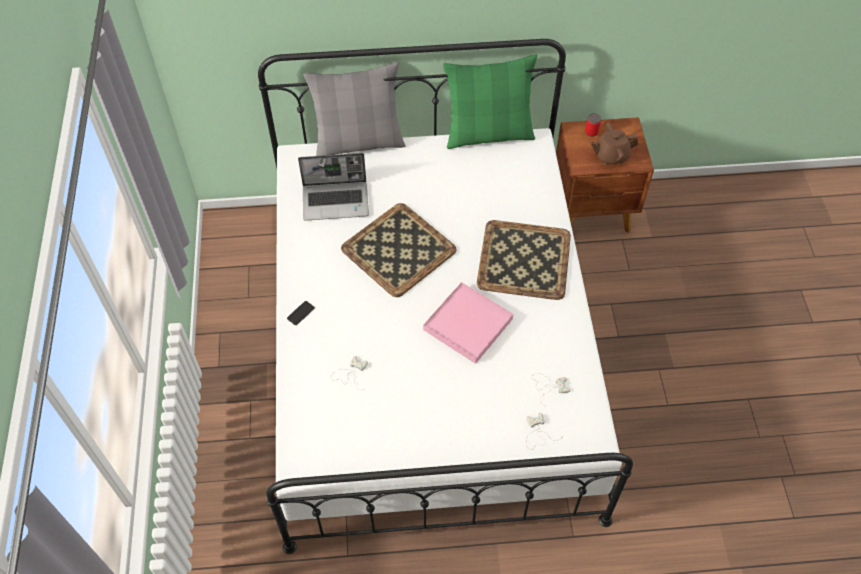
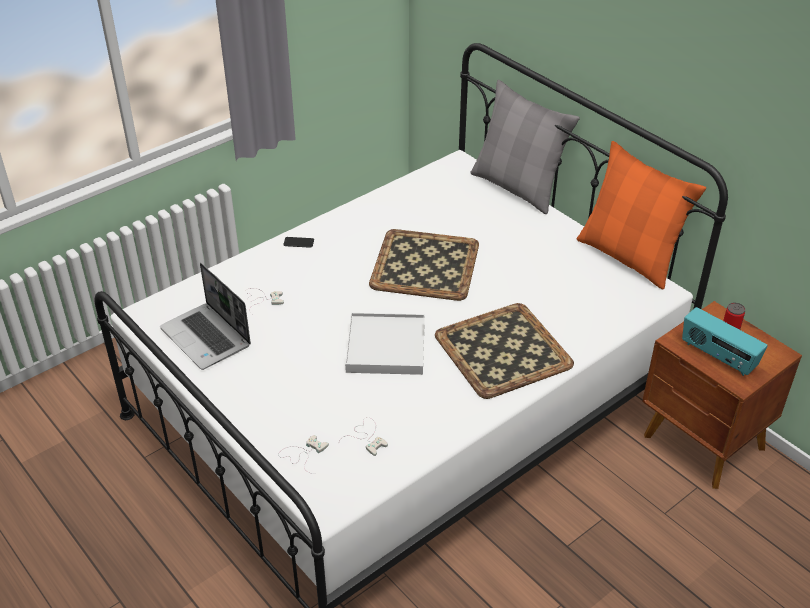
camera: 55 degrees right, 15 degrees down
(336, 201) = (437, 206): laptop -> laptop (207, 337)
(468, 324) = (385, 347): pink tray -> white tray
(488, 134) = (628, 257): green pillow -> orange pillow
(610, 156) = (718, 356): brown teapot -> radio

